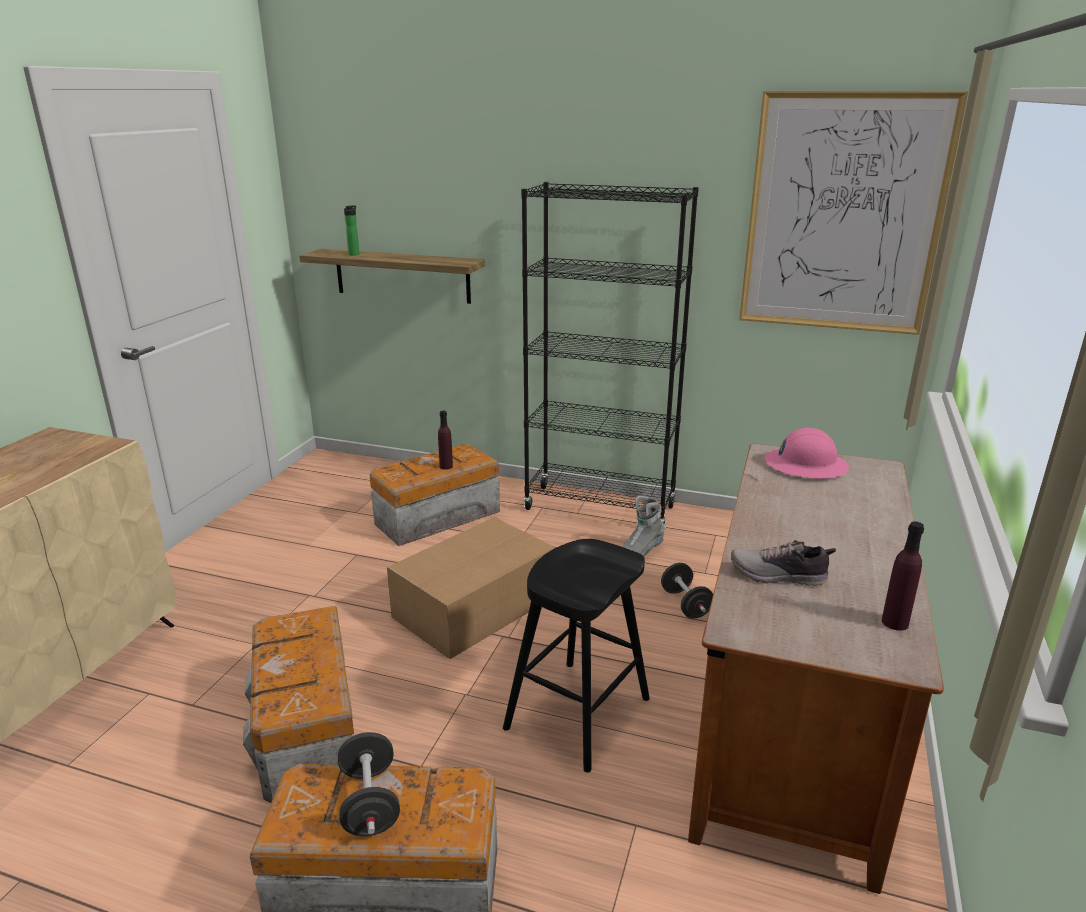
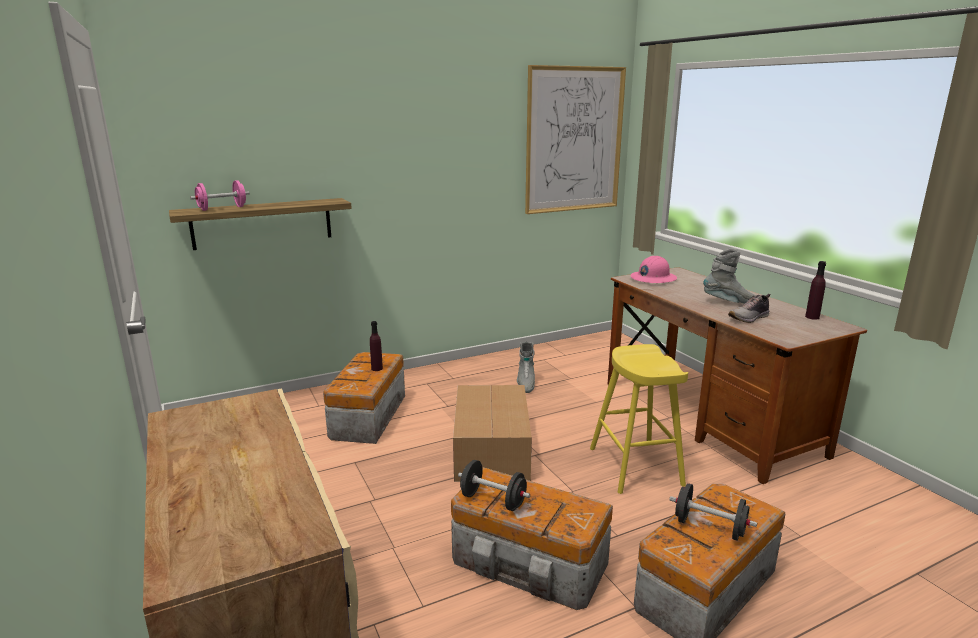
camera: 45 degrees left, 5 degrees down
(354, 254) = (222, 208): bottle -> pink dumbbell
(577, 714) = (635, 466): black stool -> yellow stool
(600, 508) = (461, 370): black bookcase -> none
(685, 604) = (588, 396): black dumbbell -> black dumbbell (493, 500)
(819, 541) = (729, 302): none -> grey boot

